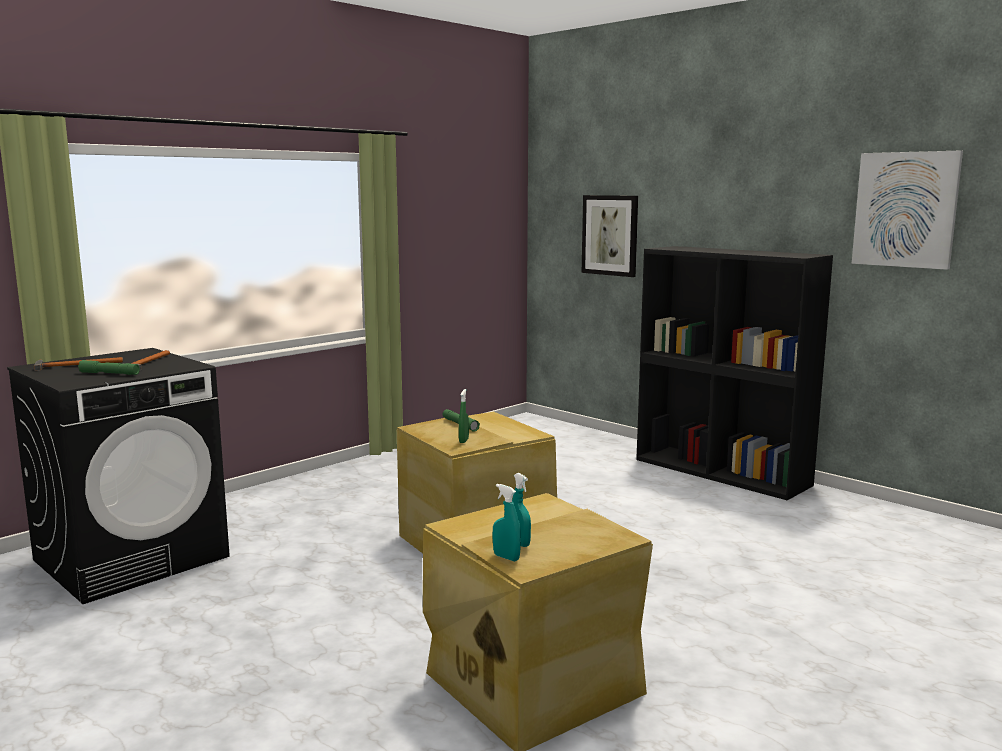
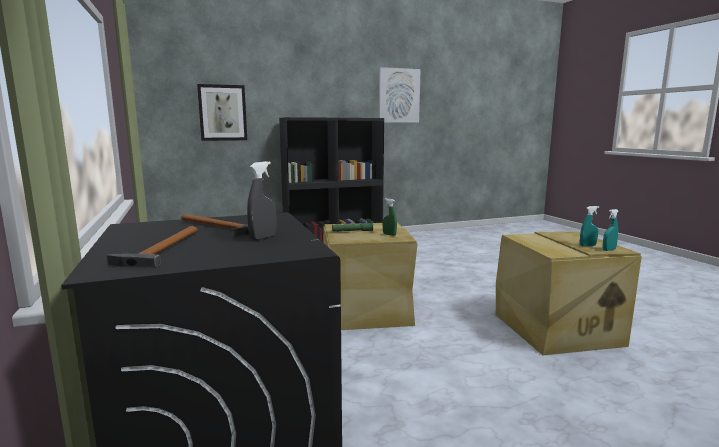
camera: 65 degrees left, 0 degrees up
(109, 374) = (263, 237): green flashlight -> grey spray bottle

